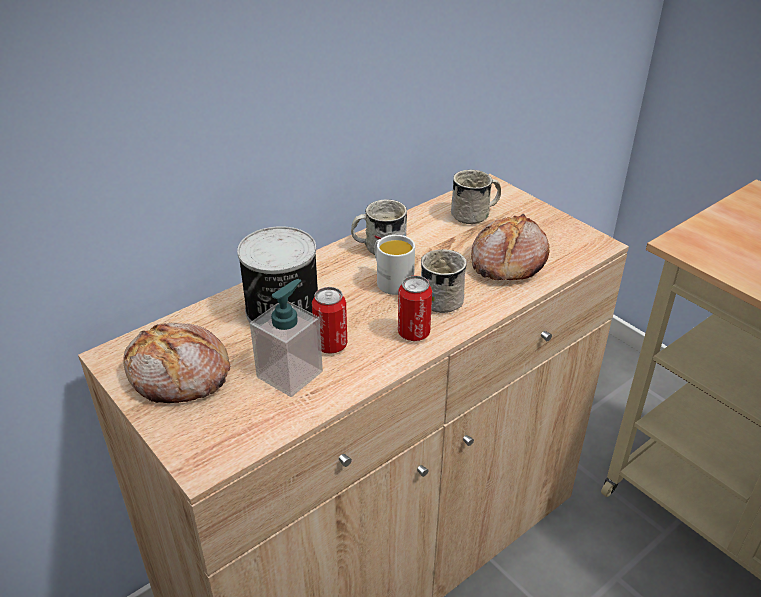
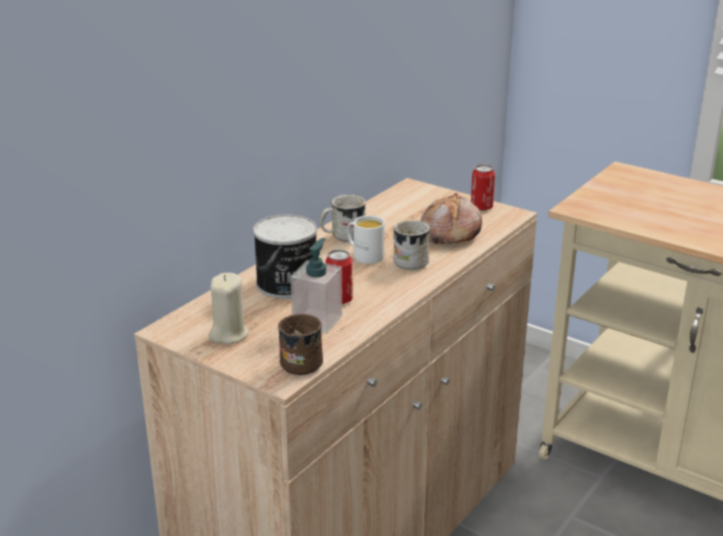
camera: 15 degrees left, 10 degrees down
(179, 376) = (229, 334): bread -> beige candle
(236, 436) = (298, 361): none -> brown mug
(413, 333) = (399, 284): can -> can (481, 207)
(476, 214) = (409, 206): white mug -> none

